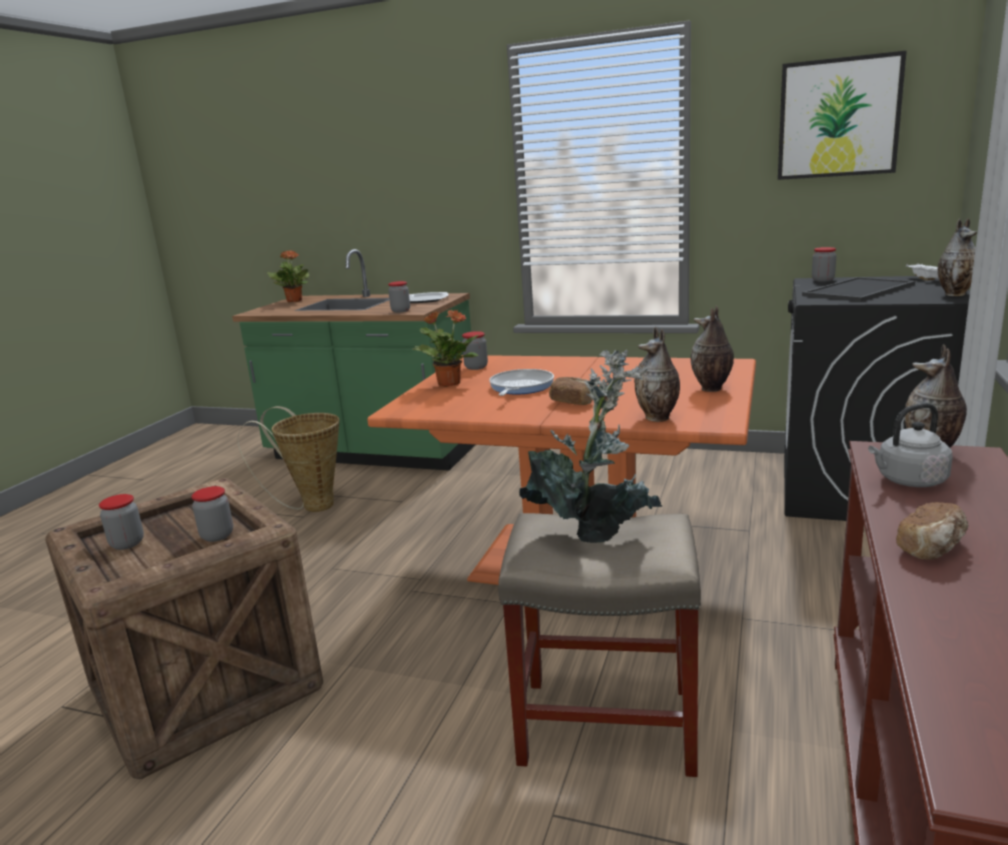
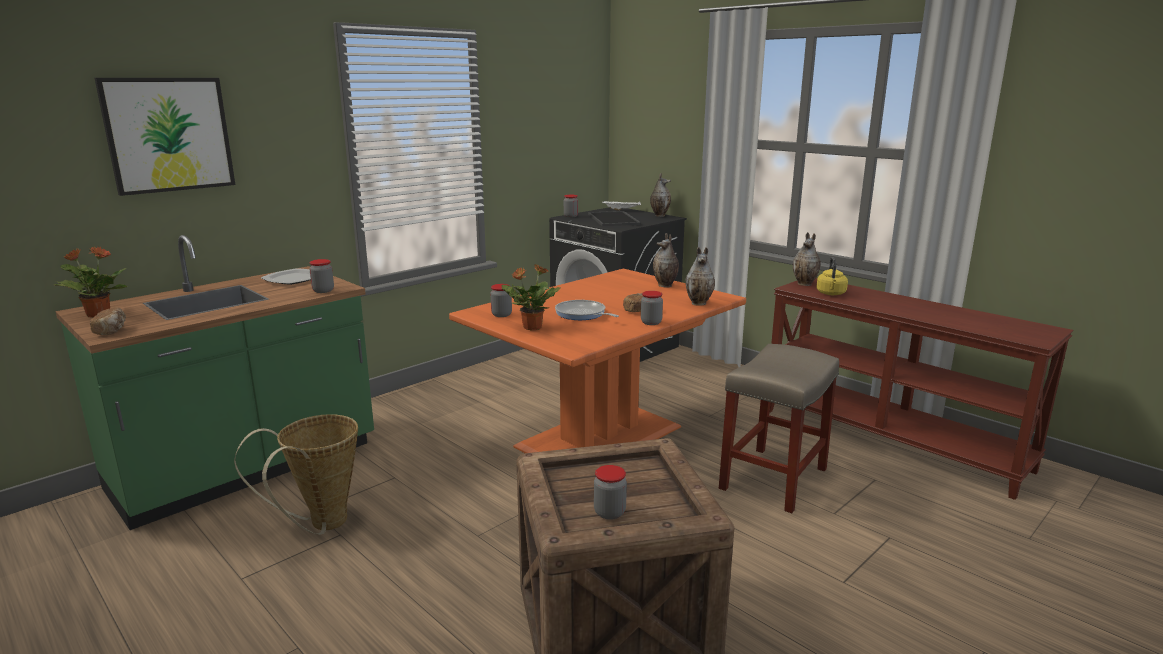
camera: 65 degrees left, 0 degrees up
(217, 535) = (638, 472): jar -> jar (651, 322)
(594, 532) = (778, 362): potted plant -> none
(838, 118) = (556, 110): picture -> picture (168, 134)
(908, 481) = (831, 294): grey kettle -> yellow kettle
(932, 548) = (895, 307): bread -> bread (111, 330)

